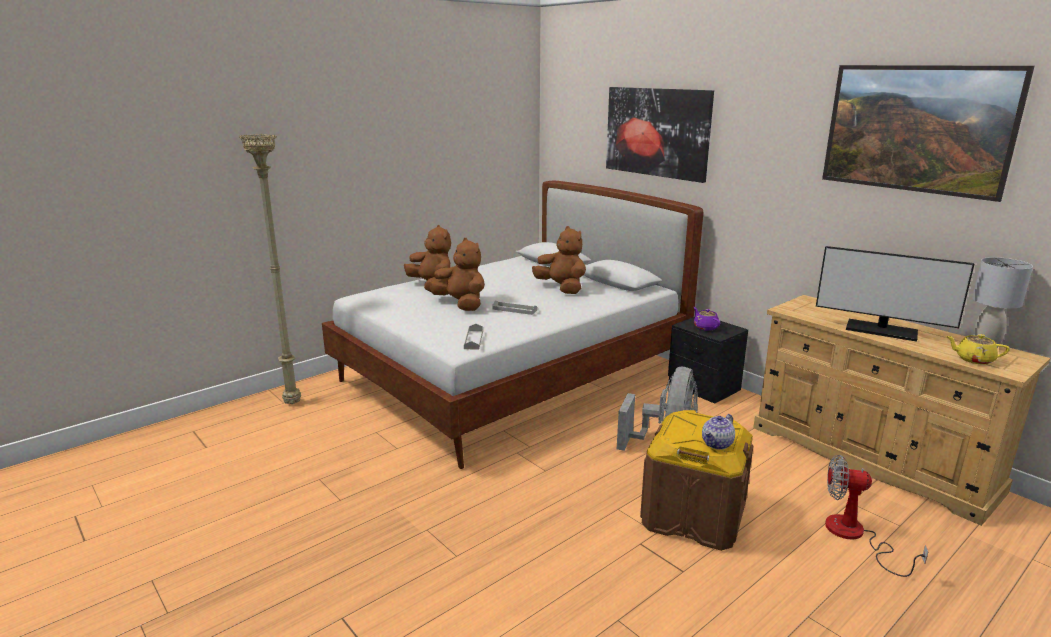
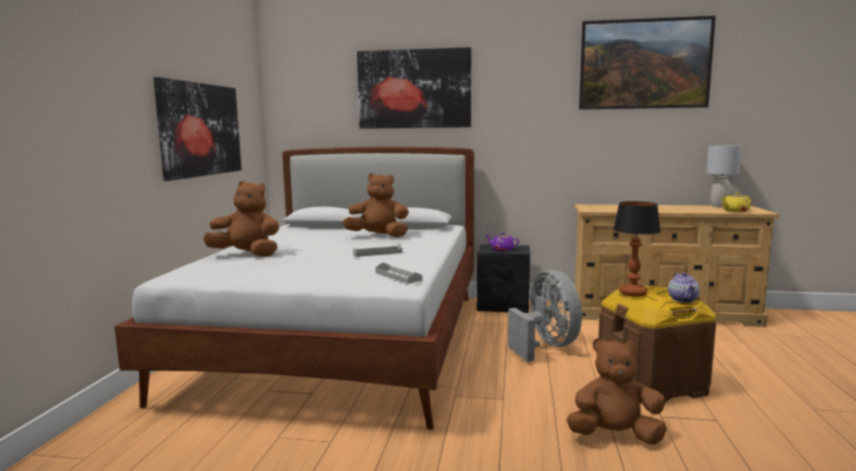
camera: 40 degrees left, 10 degrees down
(293, 402) = (102, 453): beige floor lamp -> none
(444, 168) = (200, 129): none -> picture
(461, 304) = (313, 260): brown plush toy -> brown plush toy (614, 436)
(688, 419) = (632, 293): none -> table lamp
(855, 536) = (739, 355): fan -> none
(881, 330) = (662, 209): monitor -> none

